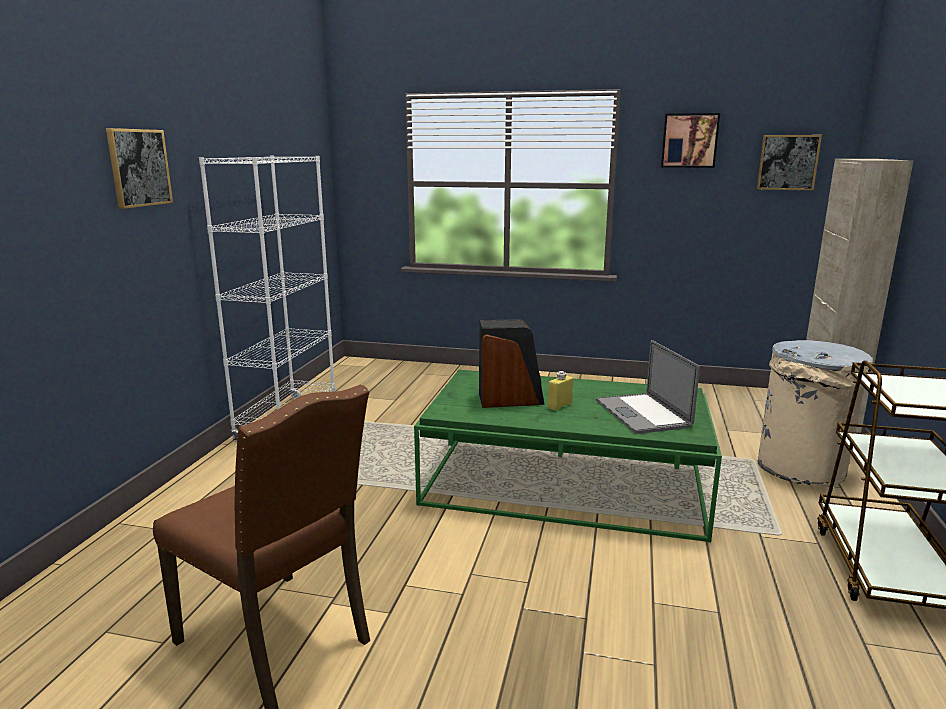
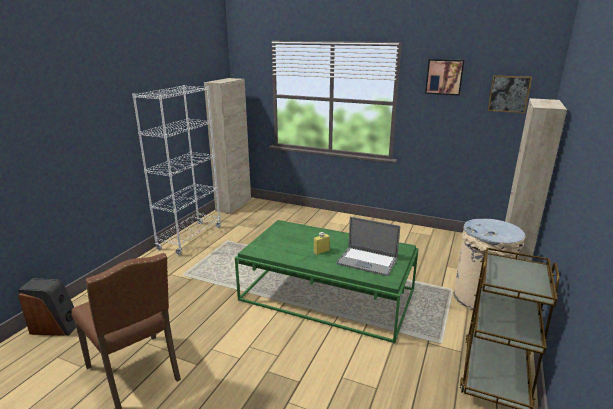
camera: 10 degrees right, 5 degrees up
(139, 168) = (94, 104): picture -> none
(343, 370) = (234, 205): none -> beige cabinet
(510, 399) = (295, 244): speaker -> speaker (56, 327)
(642, 413) = (367, 261): laptop -> laptop turned 60 degrees counterclockwise

